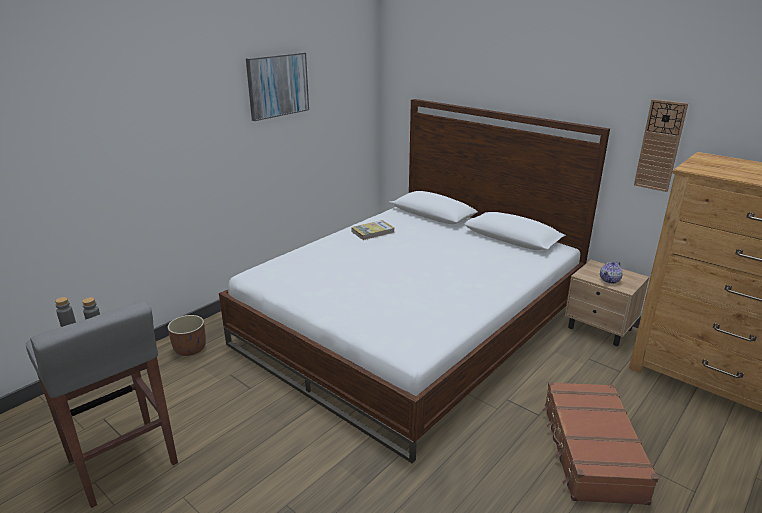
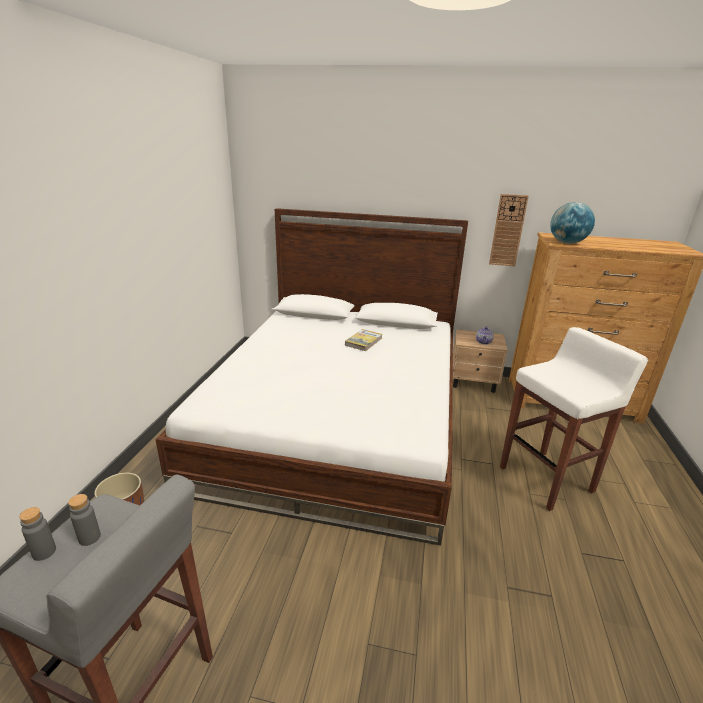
camera: 30 degrees left, 0 degrees up
(277, 85) = (157, 197): picture -> none
(373, 232) = (278, 339): book -> book (363, 341)
(590, 451) = (547, 479): brown suitcase -> white stool
(705, 169) = (567, 243): none -> globe

